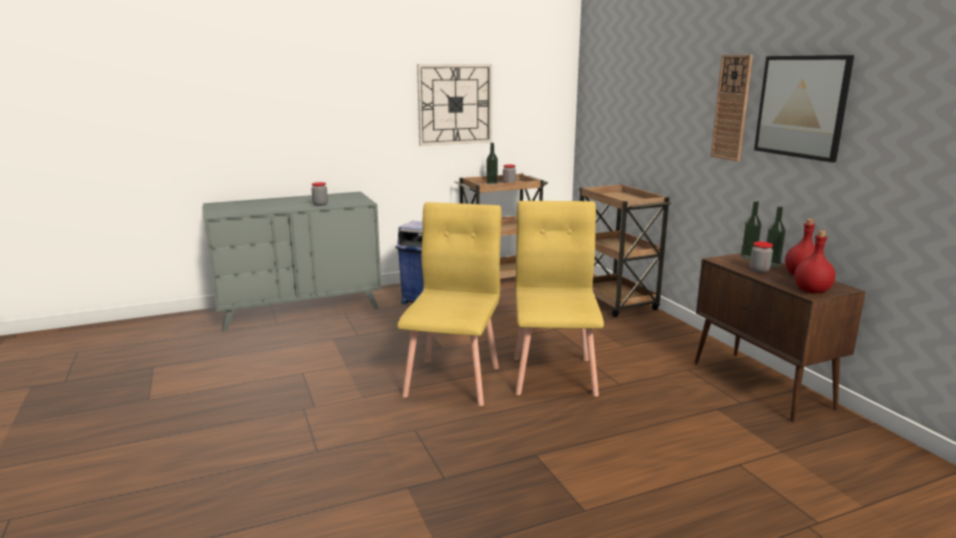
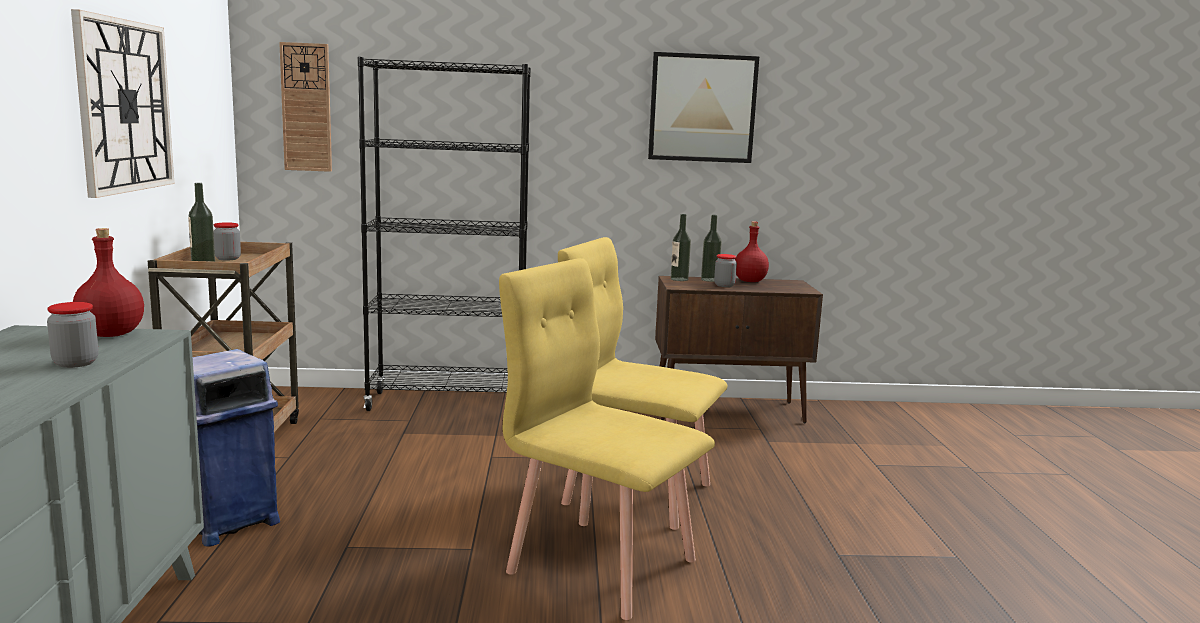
camera: 70 degrees left, 5 degrees down
(615, 302) = (448, 403): brown cart -> black bookcase
(732, 108) = (602, 111): wall clock -> wall clock (306, 107)
(812, 291) = (796, 288): red bottle -> red bottle (112, 334)

